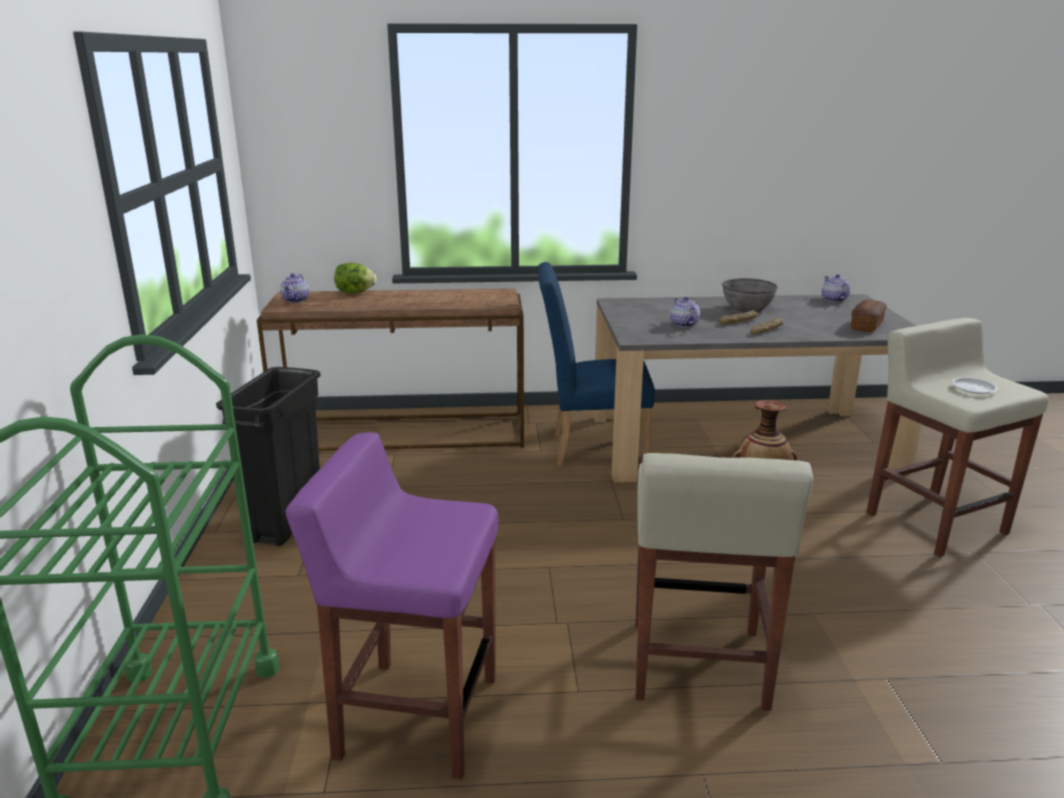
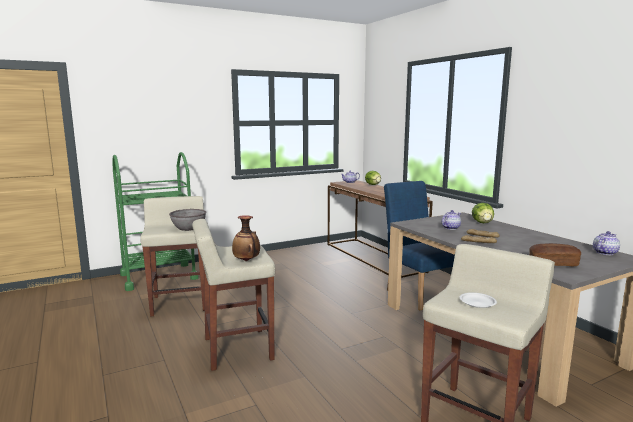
camera: 65 degrees right, 10 degrees down
(288, 523) = (281, 259): black trash can -> none
(415, 716) = (180, 303): purple stool -> beige stool
(670, 305) = (482, 223): none -> lettuce
(747, 308) = (517, 236): grey bowl -> grey bowl (188, 228)

